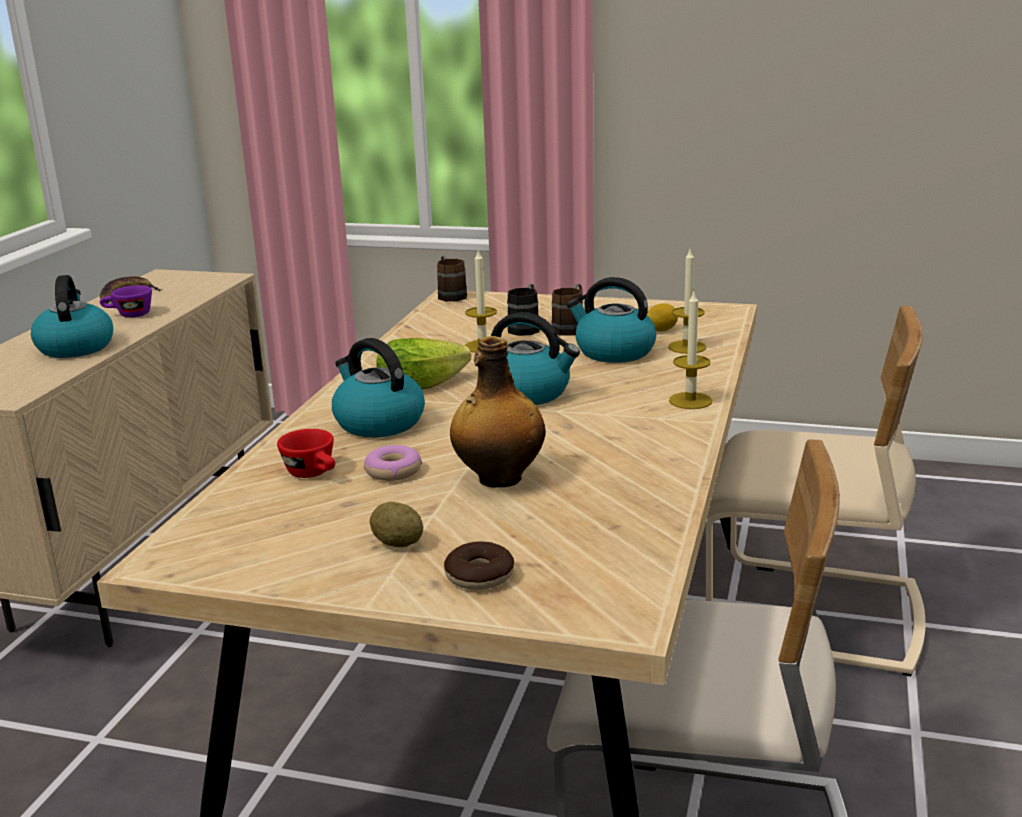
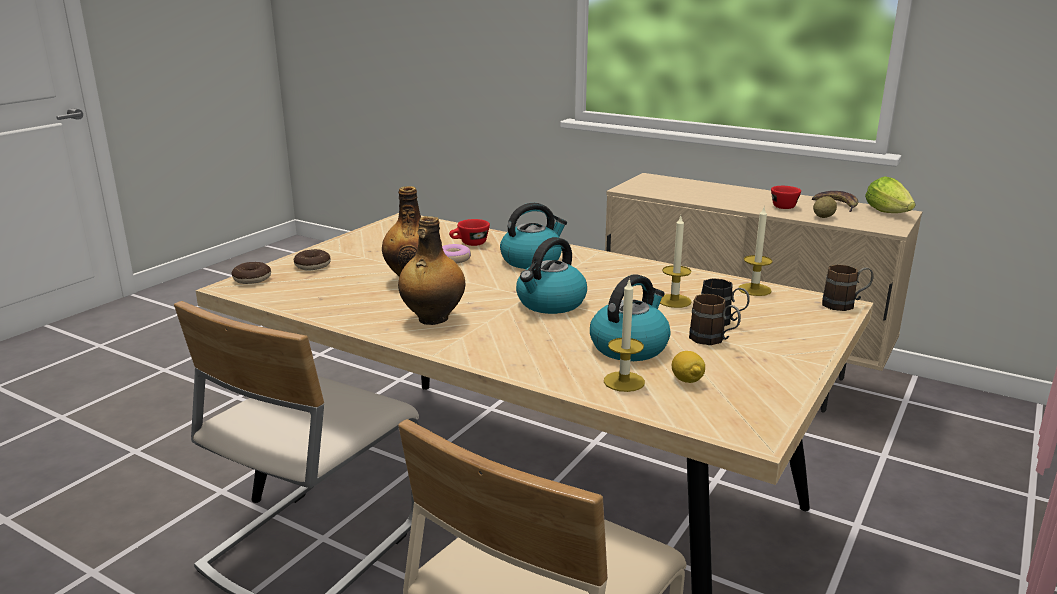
camera: 105 degrees right, 0 degrees up
(75, 347) = (713, 197): kettle -> none
(129, 315) = (782, 206): purple cup -> red cup
(397, 543) = (367, 254): potato -> potato (823, 217)
(427, 384) = (593, 277): lettuce -> lettuce (889, 212)
(577, 613) = (252, 279): none -> donut
(624, 440) = (432, 319): none -> bottle
(690, 401) = (484, 354): candle -> candle (754, 289)

